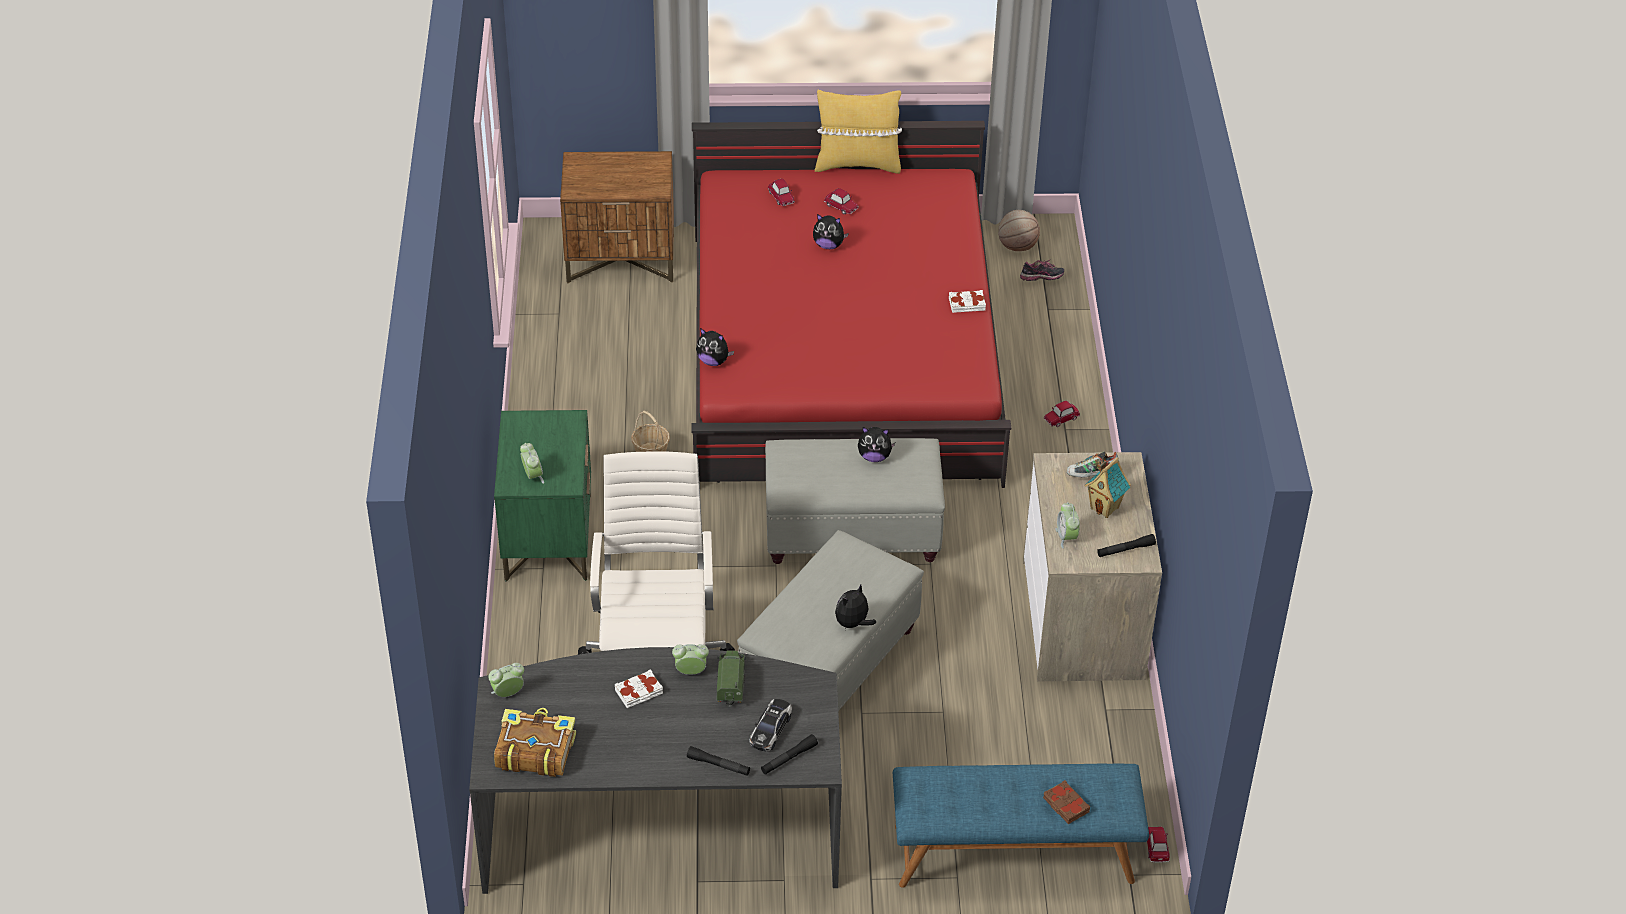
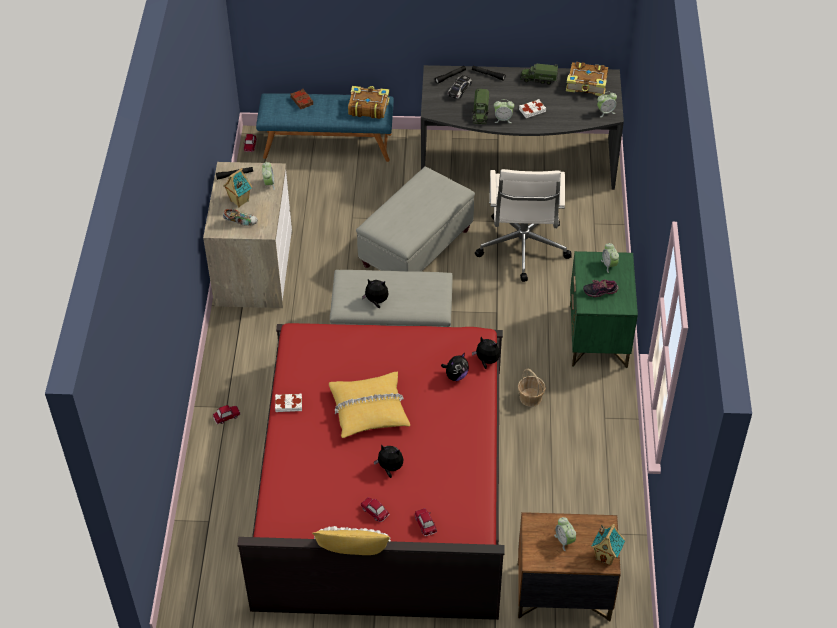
camera: 175 degrees left, 5 degrees up
(577, 165) = (606, 556): none -> toy house
(622, 176) = (564, 540): none -> alarm clock
(624, 759) = (538, 79): none -> toy truck
(853, 624) = (404, 193): plush toy -> plush toy (456, 376)
(862, 302) = (369, 410): none -> yellow pillow
(940, 796) = (368, 107): none -> book
(1017, 246) = (216, 593): basketball -> none
(1041, 279) = (205, 554): shoe -> shoe (600, 292)

